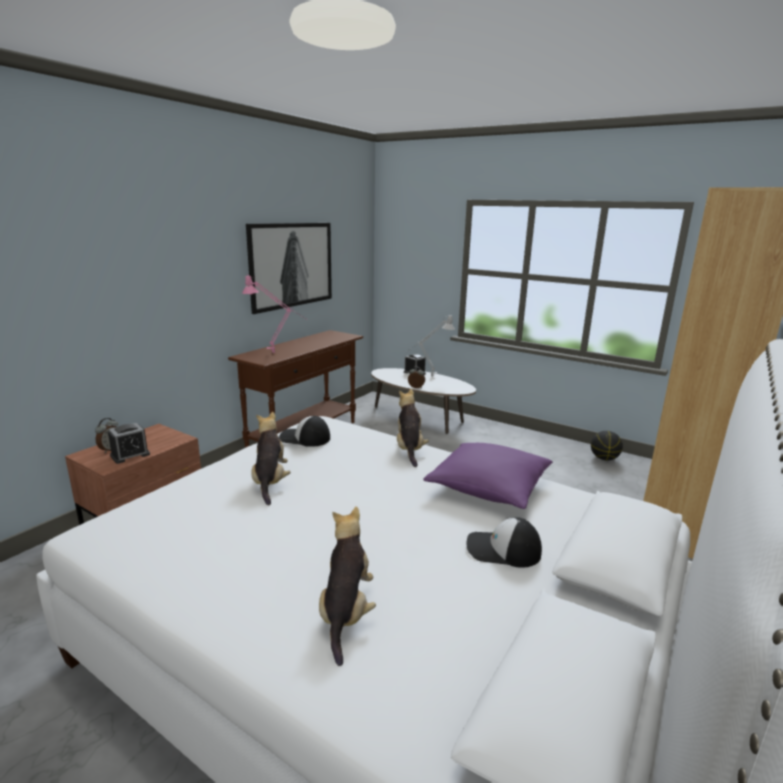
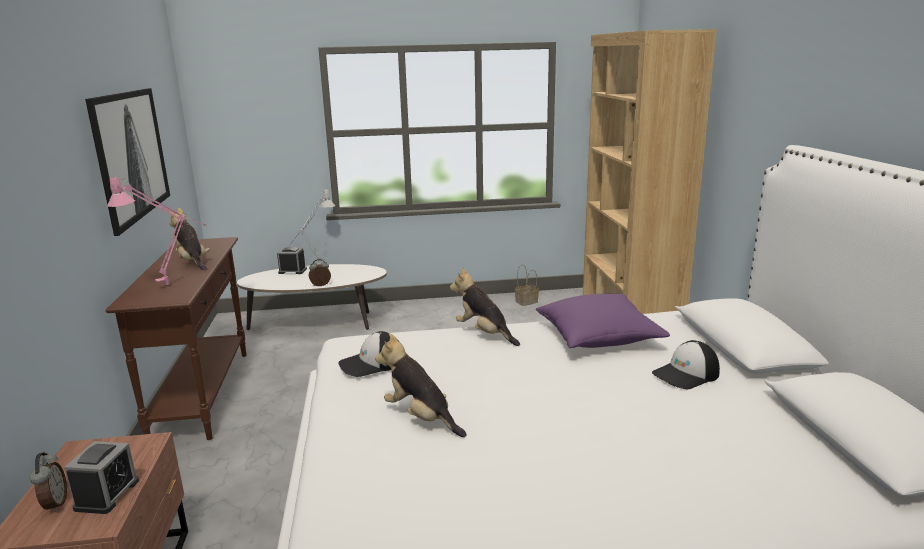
camera: 40 degrees left, 0 degrees up
(346, 612) = (685, 471): plush toy -> plush toy (192, 262)
(604, 458) = (527, 301): basketball -> basket

